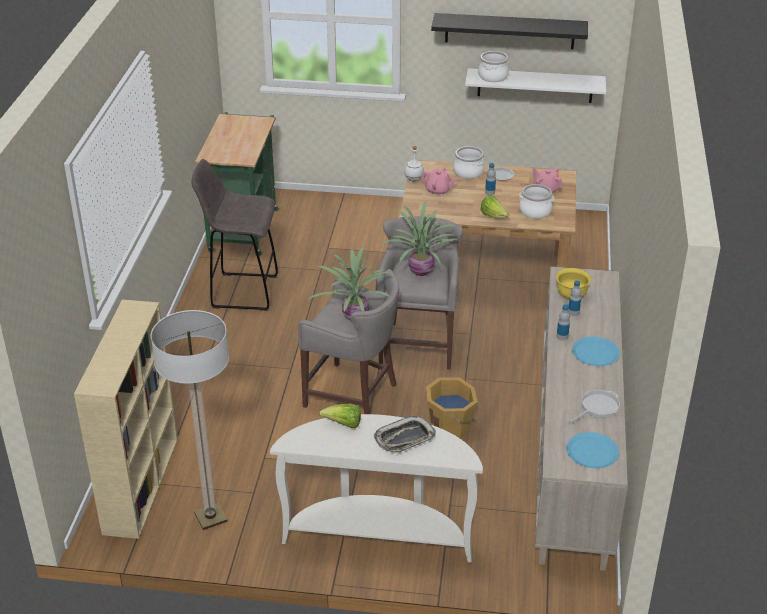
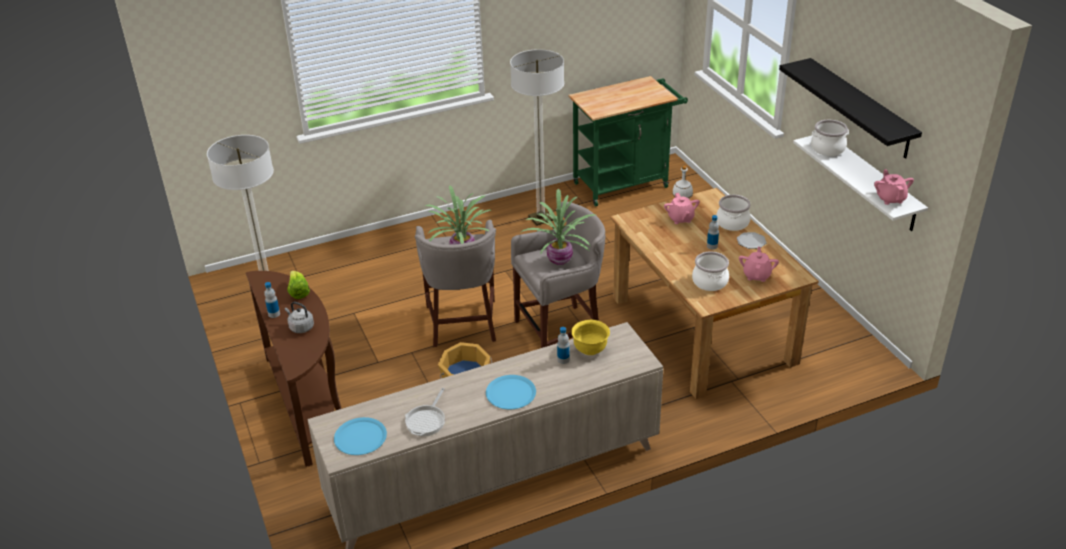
camera: 60 degrees right, 0 degrees up
(141, 484) = (287, 272): beige bookcase -> none
(242, 291) = (541, 218): grey stool -> floor lamp
(379, 534) = (308, 404): white console table -> brown console table
(404, 439) = (300, 327): tray -> grey kettle
(493, 216) = (674, 261): lettuce -> none
(562, 337) = (518, 365): bottle -> bottle (274, 314)
(582, 83) = (890, 198): none -> pink teapot
(597, 407) = (427, 420): frying pan -> frying pan turned 90 degrees clockwise

